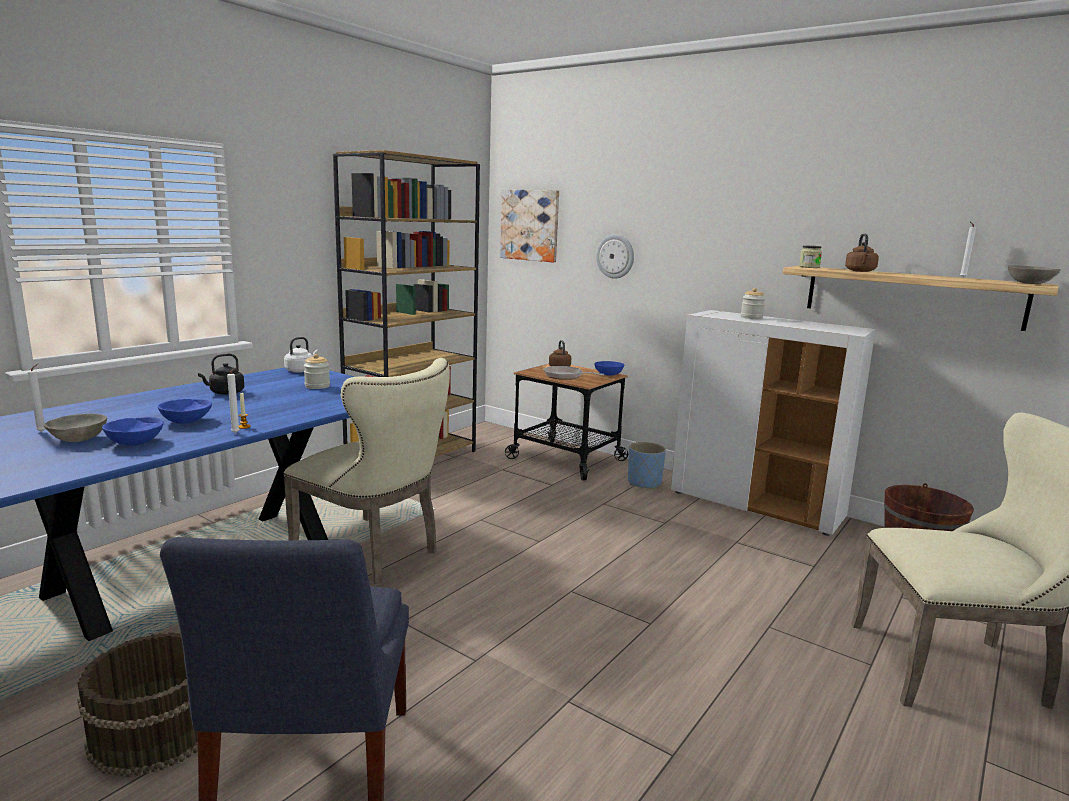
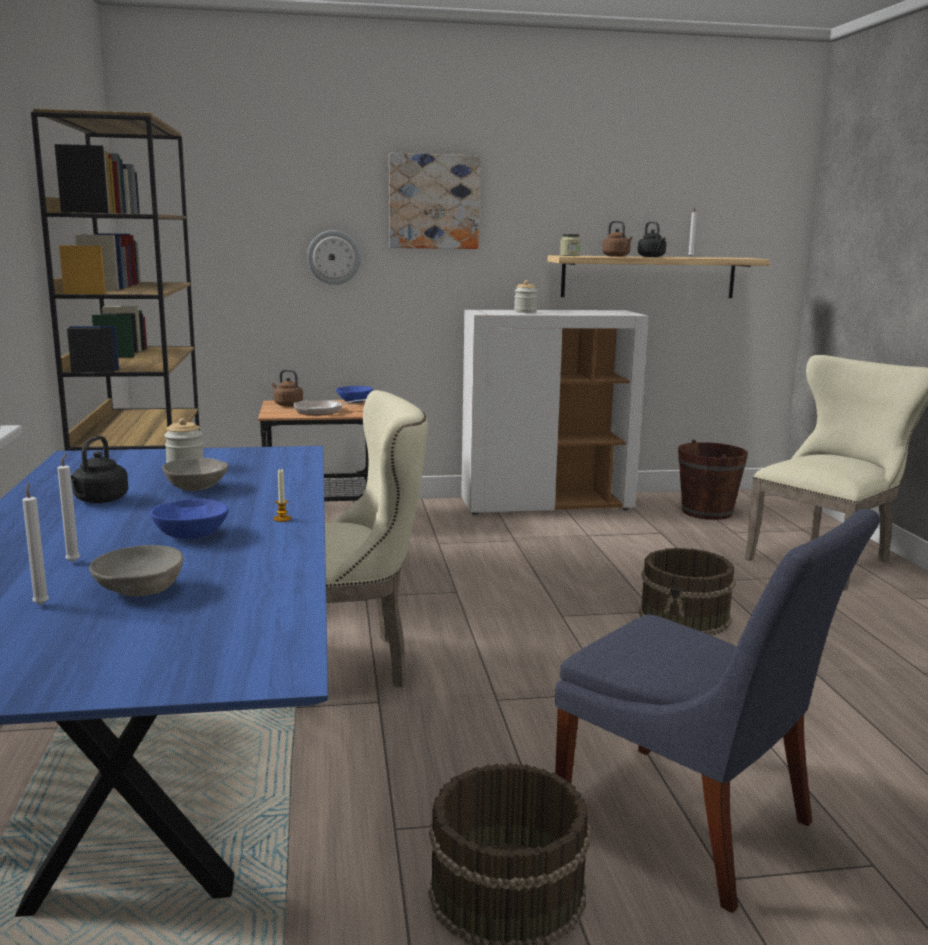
camera: 45 degrees left, 0 degrees up
(134, 443) = (229, 569): blue bowl -> none
(237, 433) = (300, 525): white candle -> white candle (74, 561)
(301, 370) = (87, 457): white kettle -> none
(530, 225) = (195, 222): picture -> picture (433, 202)
(644, 483) = (433, 515): blue planter -> none
(666, 641) = (685, 617): none -> brown bucket
(902, 274) = (652, 256): none -> black kettle
(1029, 283) = (741, 258): grey bowl -> grey bowl (196, 488)

